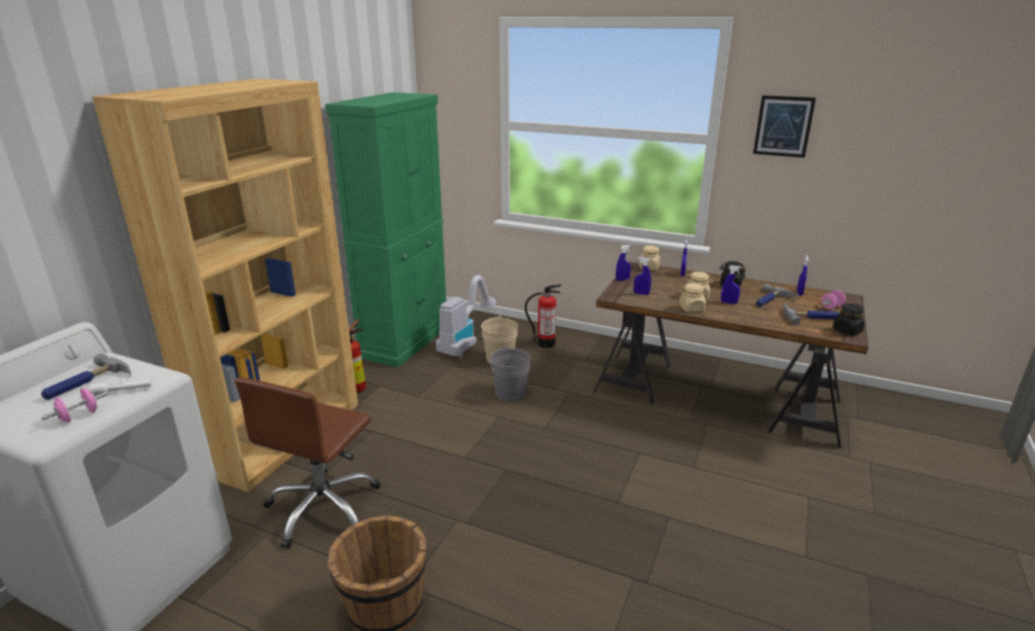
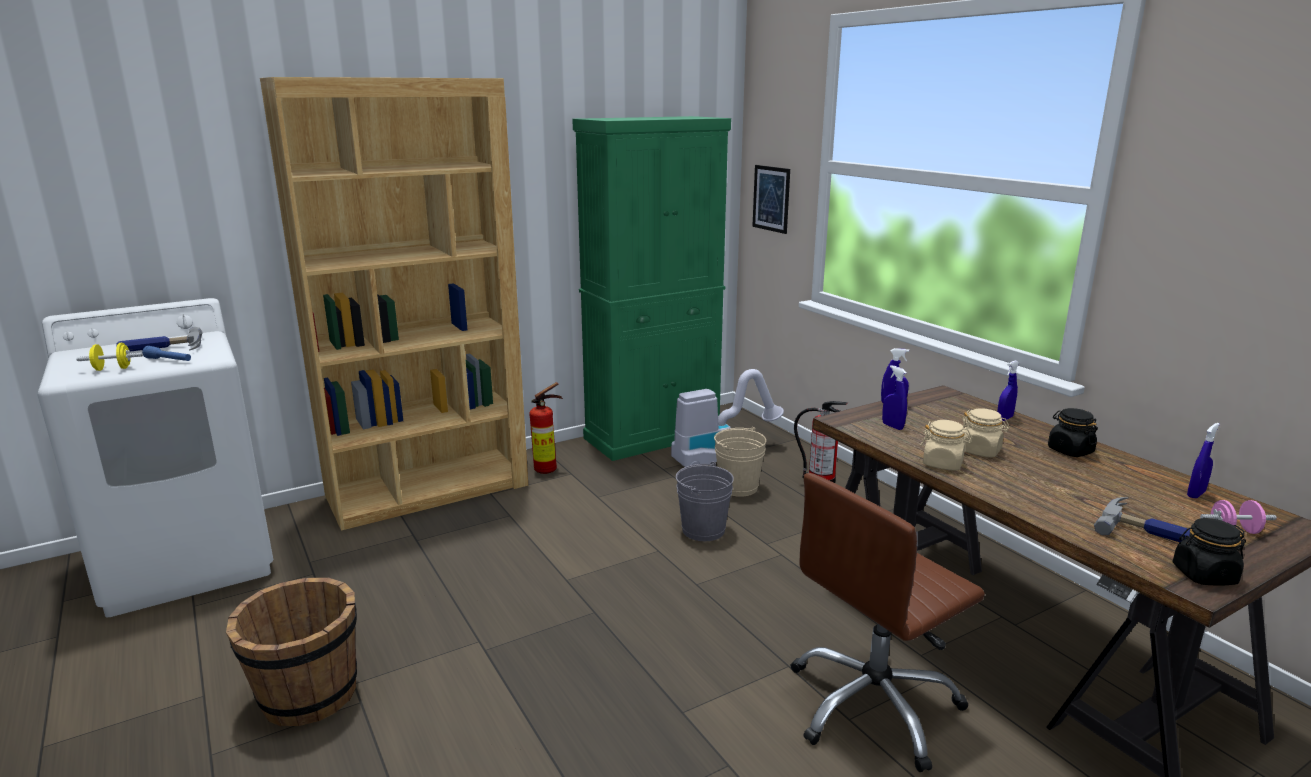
camera: 35 degrees right, 5 degrees down
(79, 416) = (113, 369): pink dumbbell -> yellow dumbbell
(123, 392) = (169, 360): white flashlight -> blue flashlight
(323, 508) = (379, 572): brown office chair -> brown office chair (873, 705)
(649, 267) = (962, 399): beige jar -> none
(729, 303) = (1023, 472): blue spray bottle -> none
(771, 301) = (1112, 490): hammer -> none
(783, 126) = (1226, 177): picture -> picture (771, 198)

